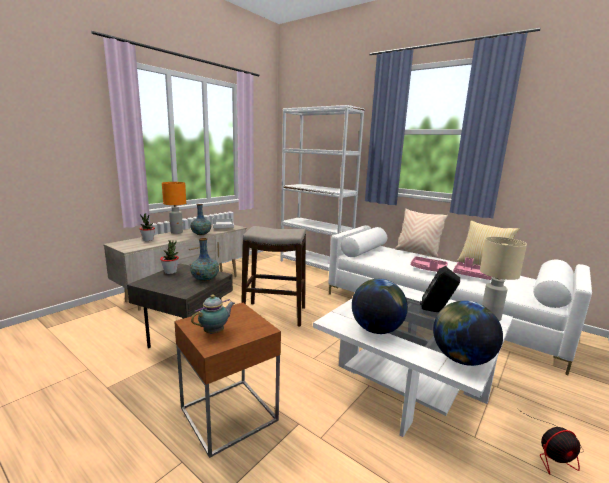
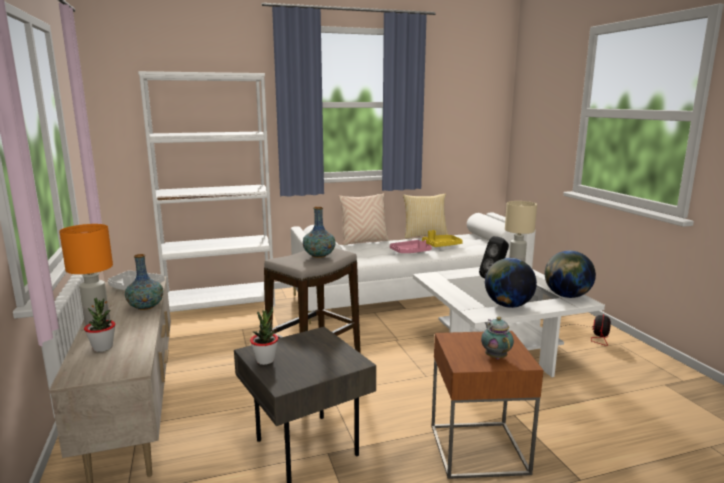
camera: 55 degrees left, 0 degrees up
(205, 279) = (324, 343): vase -> vase (319, 255)
(472, 275) = (441, 245): pink tray -> yellow tray

